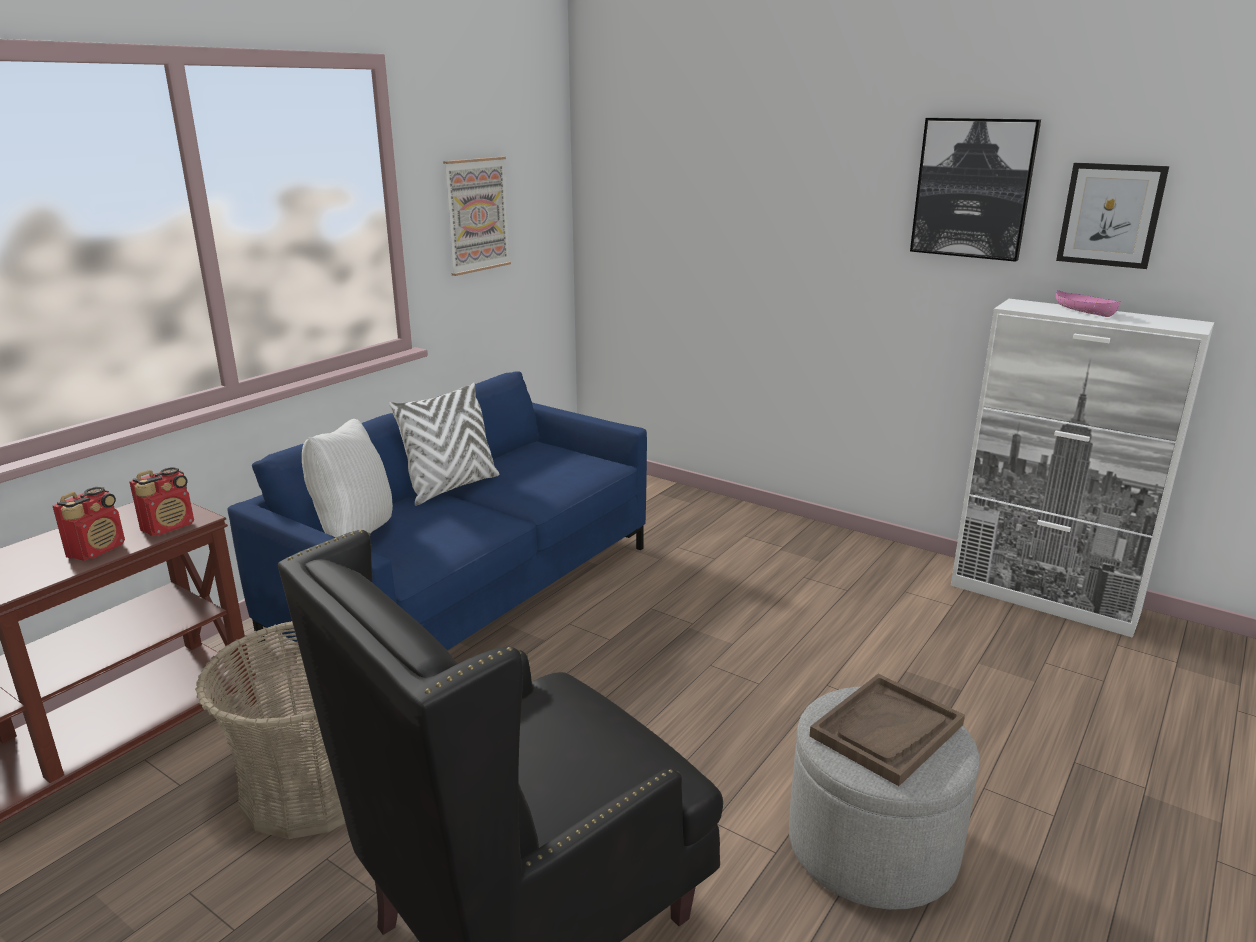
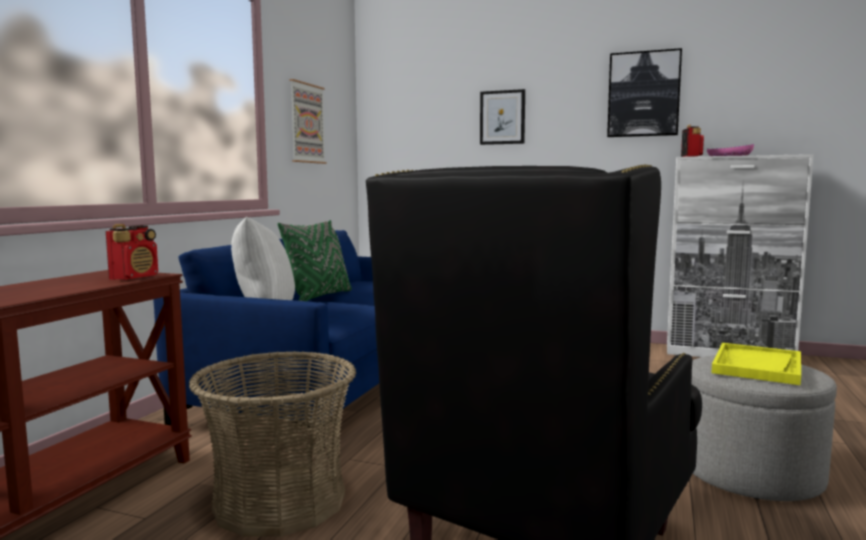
camera: 15 degrees left, 15 degrees down
(97, 550) = (77, 286): radio -> radio (691, 156)
(451, 487) = (319, 296): white pillow -> green pillow
(887, 731) = (757, 366): brown tray -> yellow tray
(1110, 215) = (731, 101): picture -> picture (502, 117)

